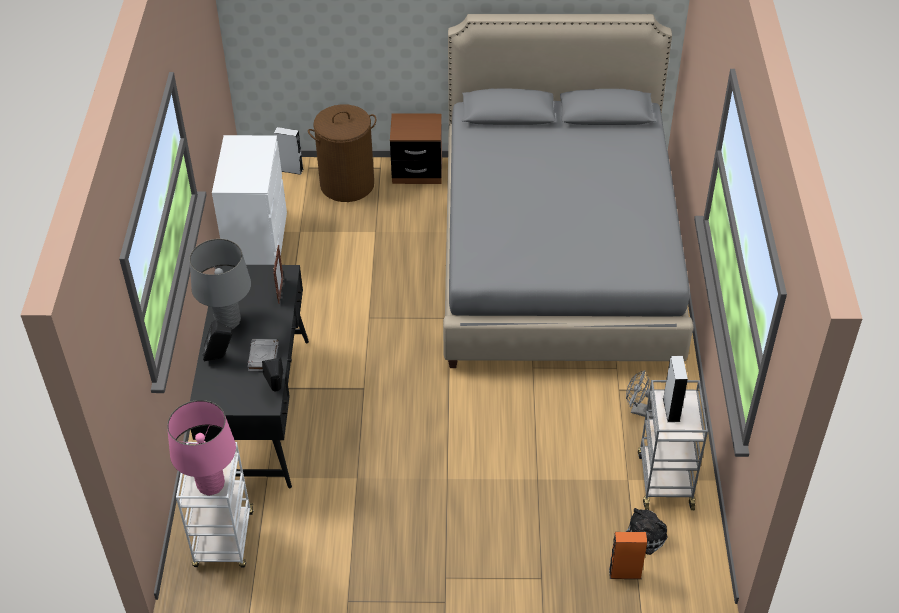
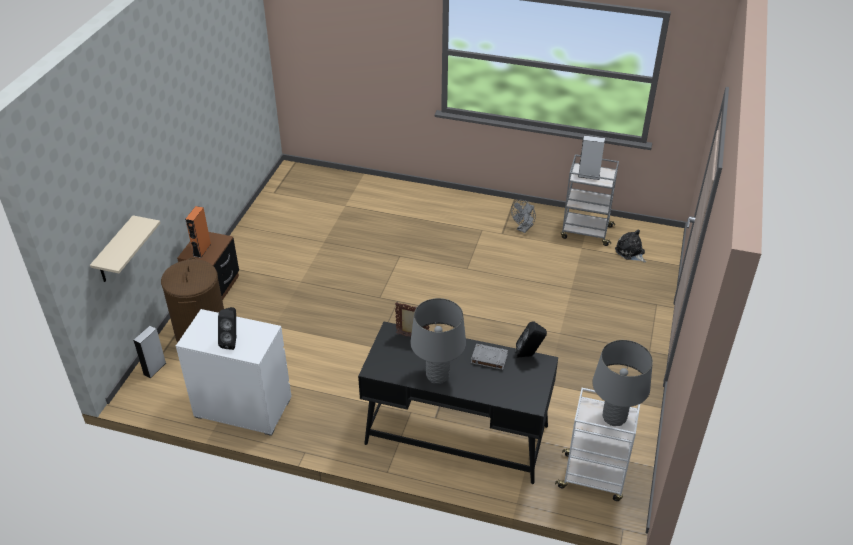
camera: 75 degrees left, 5 degrees down
(210, 485) = (614, 418): pink table lamp -> grey table lamp
(220, 357) = (480, 386): black speaker -> black speaker (232, 341)
(296, 45) = (115, 251): none -> beige shelf
(557, 256) = (358, 232): grey bed -> none
(625, 573) = (657, 266): orange speaker -> orange speaker (202, 250)

